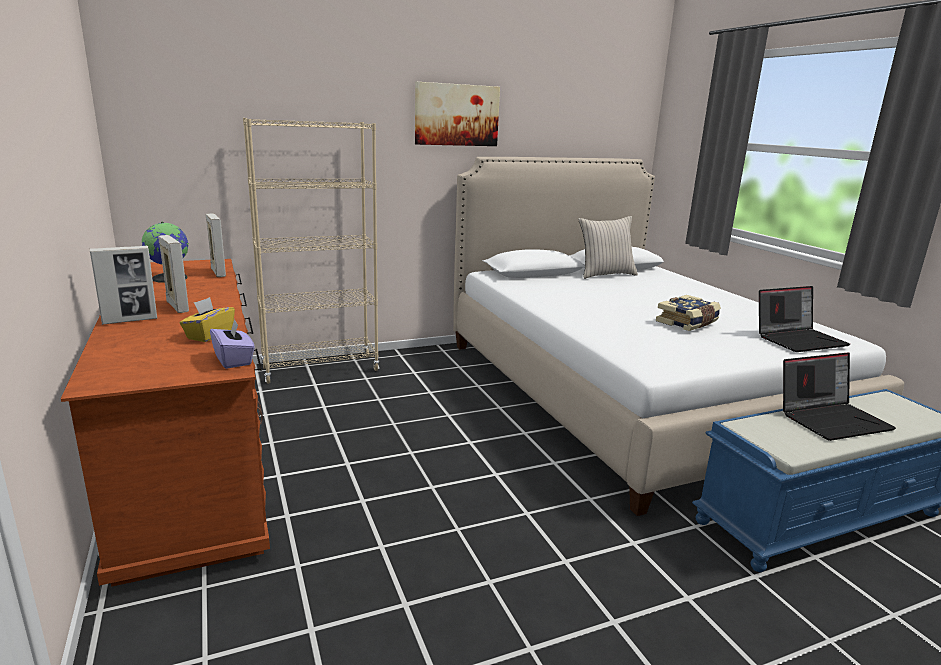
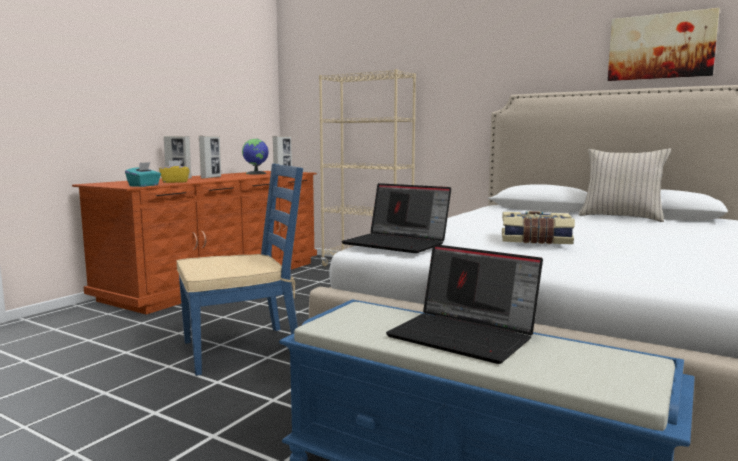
camera: 55 degrees right, 10 degrees down
(234, 360) = (144, 185): purple tissue box -> turquoise tissue box
(456, 115) = (499, 59): picture -> picture (660, 46)
(489, 520) = (243, 349): none -> blue chair
(799, 339) = (626, 271): laptop -> laptop (397, 243)

